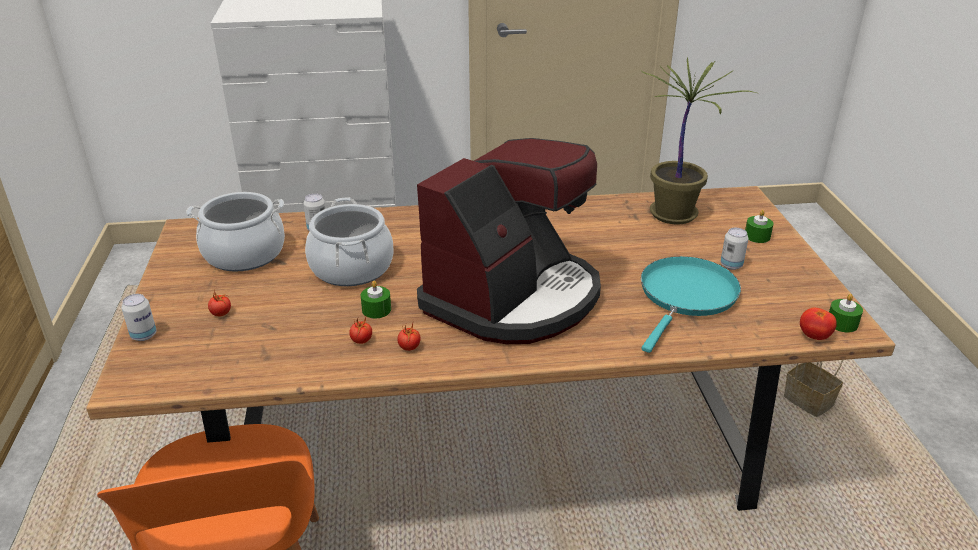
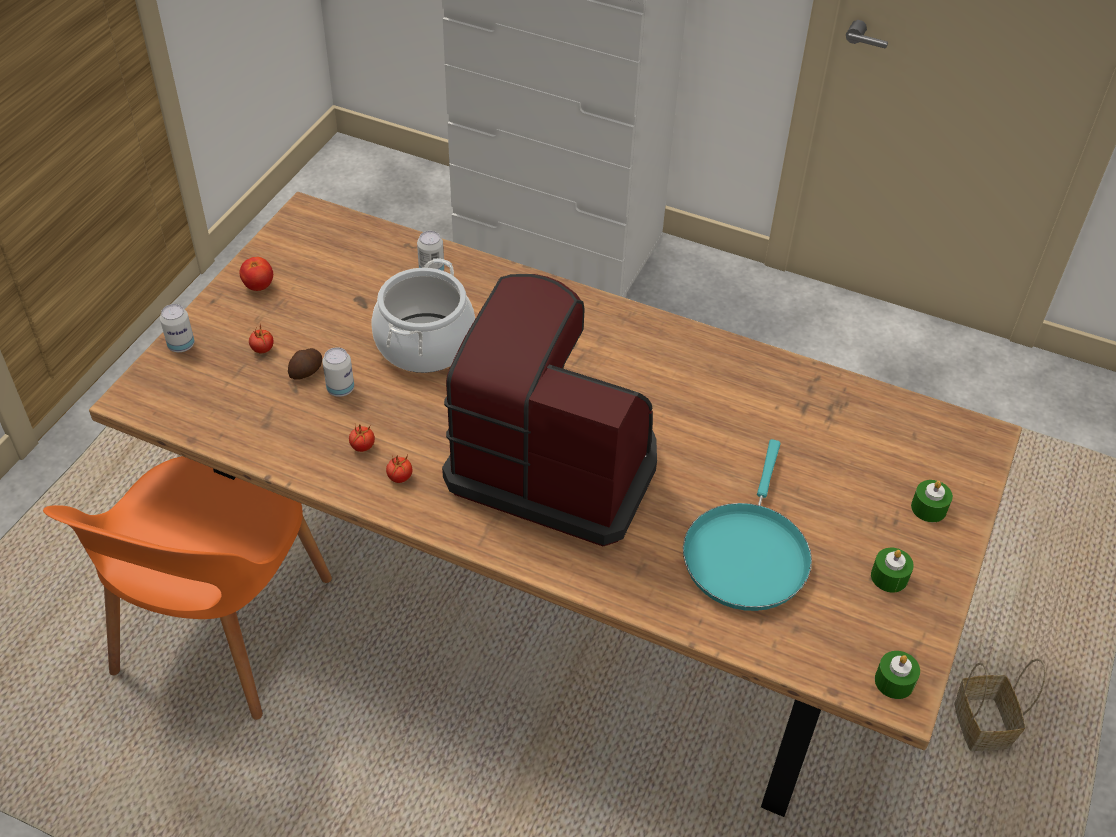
camera: 30 degrees right, 15 degrees up
(244, 254) = (336, 276): cooking pot -> none
(272, 314) = (307, 371): none -> potato
(376, 310) = (406, 413): green candle -> green candle (889, 577)
(514, 297) = (555, 463): coffee machine -> coffee machine turned 135 degrees counterclockwise
(675, 215) = (856, 428): potted plant -> none
(686, 296) = (746, 553): turquoise frying pan -> turquoise frying pan turned 135 degrees clockwise
(731, 265) = (847, 536): can -> can (340, 389)
(814, 336) = (840, 680): tomato -> tomato (258, 286)

